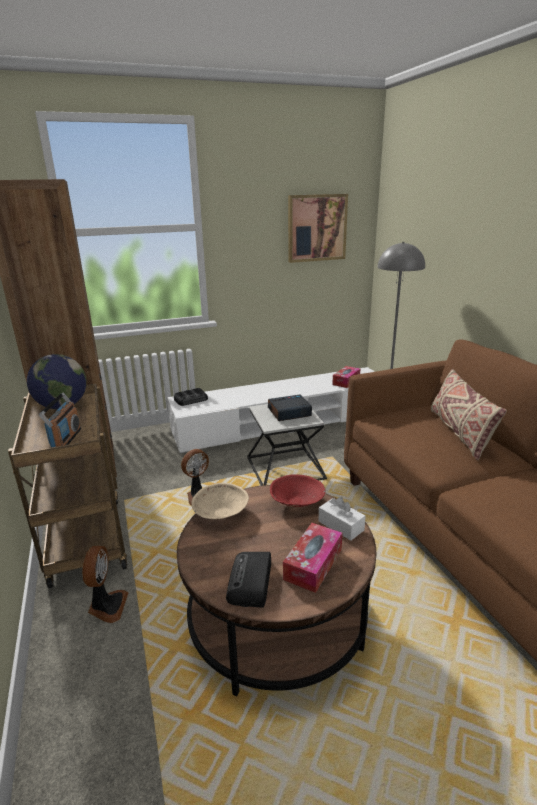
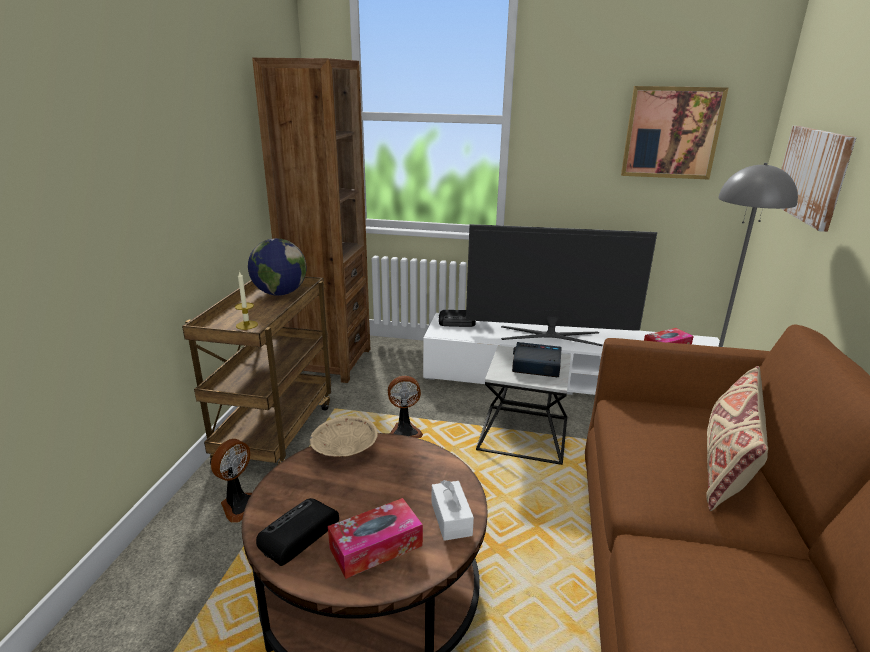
camera: 30 degrees right, 0 degrees up
(66, 439) = (247, 325): radio -> candle
(268, 392) = (550, 335): none -> television
(297, 502) = (432, 471): red bowl -> none
(420, 247) = (812, 175): none -> picture

